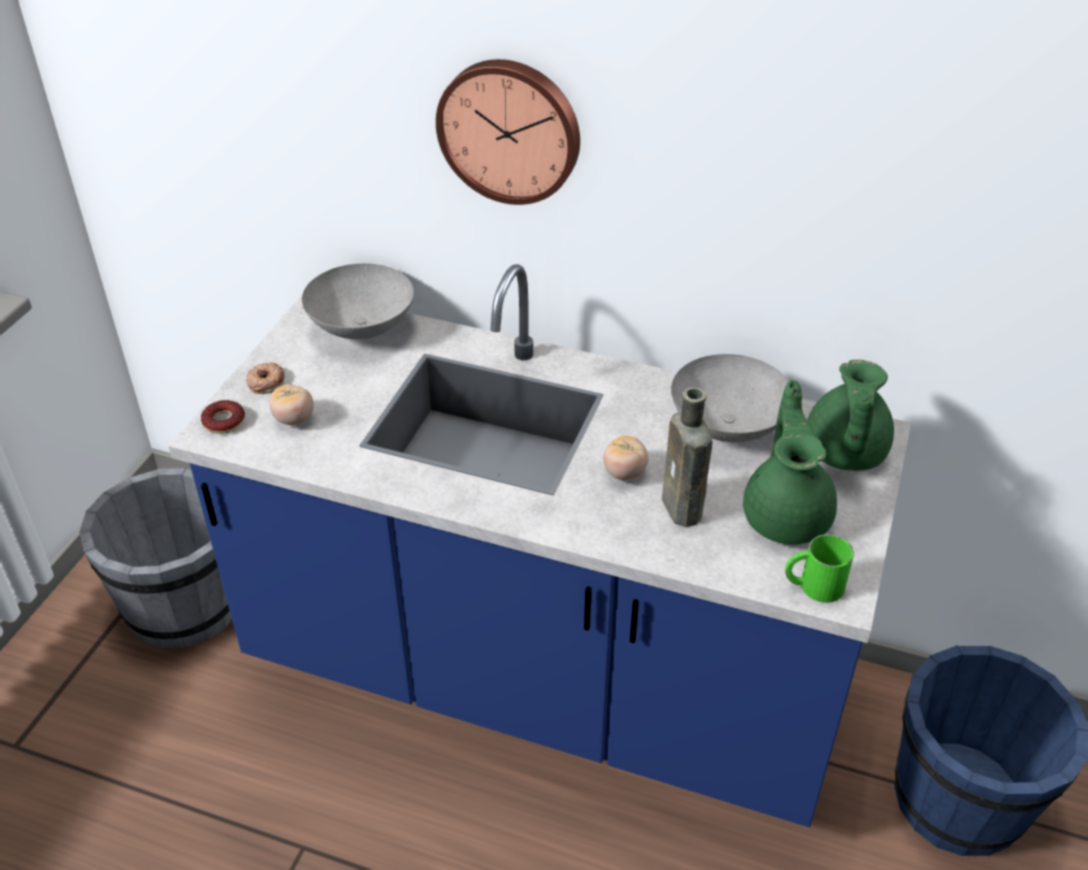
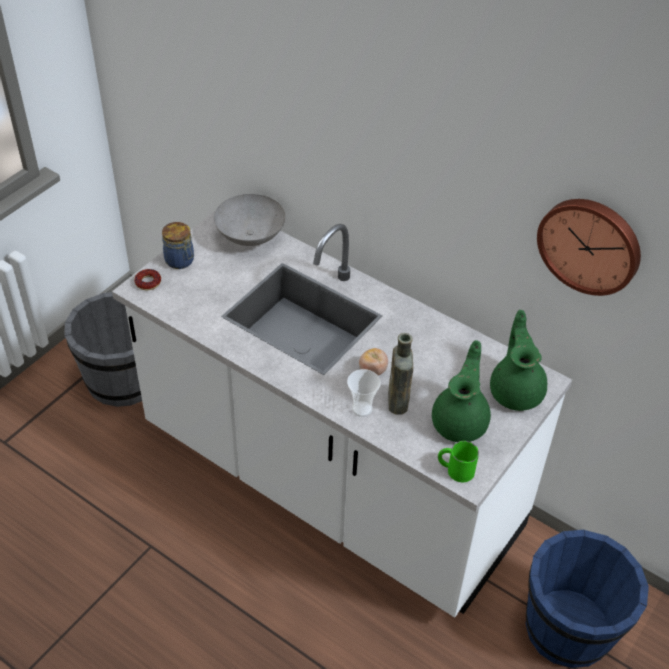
camera: 15 degrees right, 5 degrees up
(265, 382) = (180, 261): donut -> jar
(294, 419) = (189, 290): tomato -> none
(510, 130) = (350, 140): wall clock -> wall clock (590, 244)
(544, 677) = (329, 481): blue counter -> white counter
(633, 530) = (362, 409): none -> cup
(726, 426) = (450, 354): grey bowl -> none
(843, 454) = (516, 390): green teapot -> green teapot turned 150 degrees clockwise

